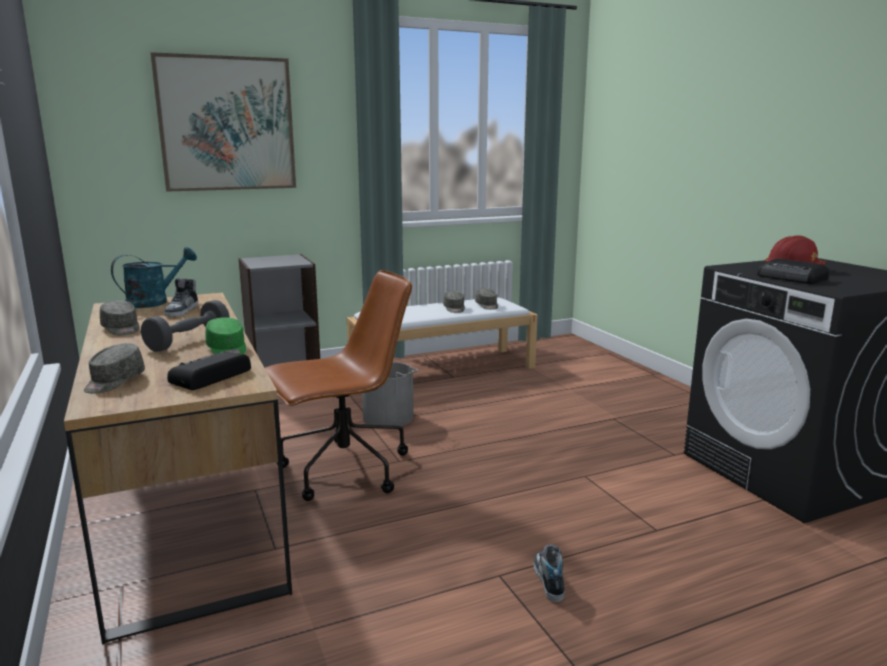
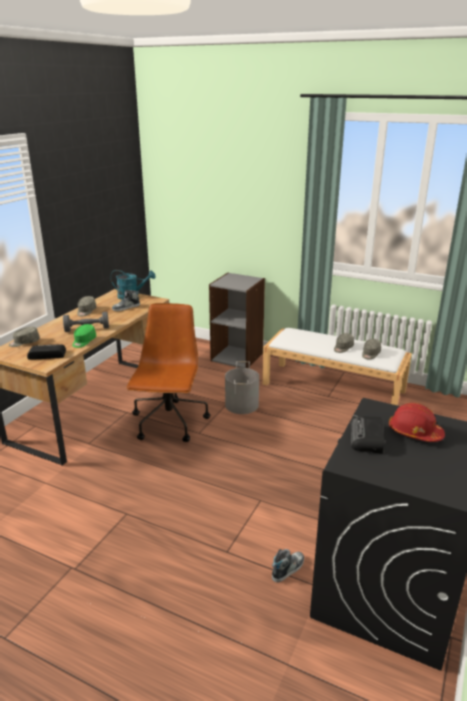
camera: 50 degrees right, 10 degrees up
(227, 124) = (229, 188): picture -> none
(343, 470) = (169, 423): brown office chair -> brown office chair turned 105 degrees counterclockwise
(548, 580) = (137, 531): shoe -> shoe (288, 569)

